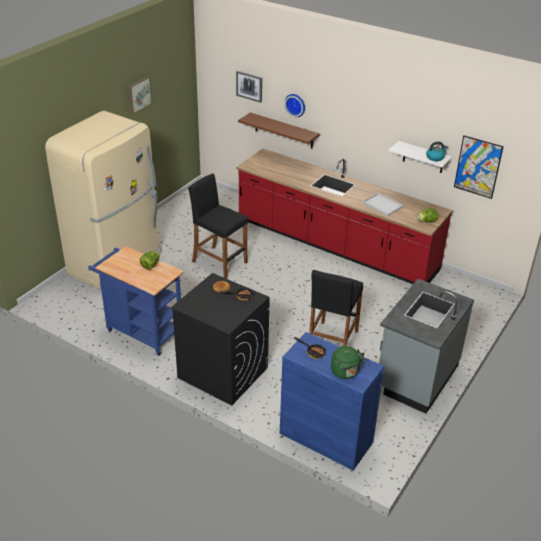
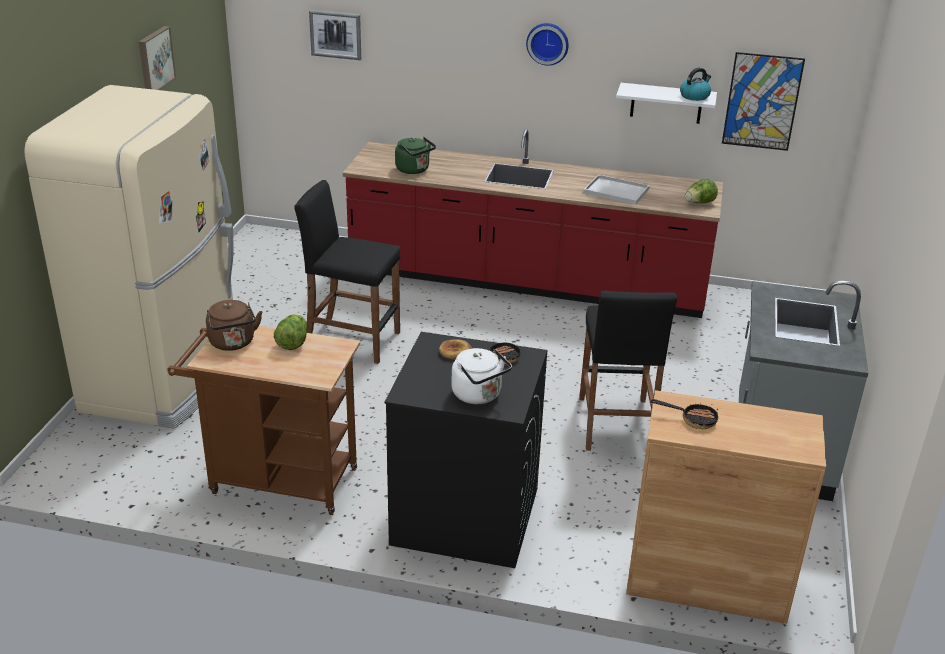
camera: 20 degrees left, 5 degrees down
(122, 260) = (233, 343): none -> brown kettle
(141, 331) = (275, 480): blue cart -> brown cart
(217, 314) = (479, 395): none -> white kettle
(283, 131) = (406, 104): brown shelf -> none
(296, 104) = (427, 52): wall clock -> wall clock (548, 43)
(326, 438) = (707, 581): blue cabinet -> brown cabinet
(346, 372) = (772, 439): green kettle -> green kettle (414, 170)

